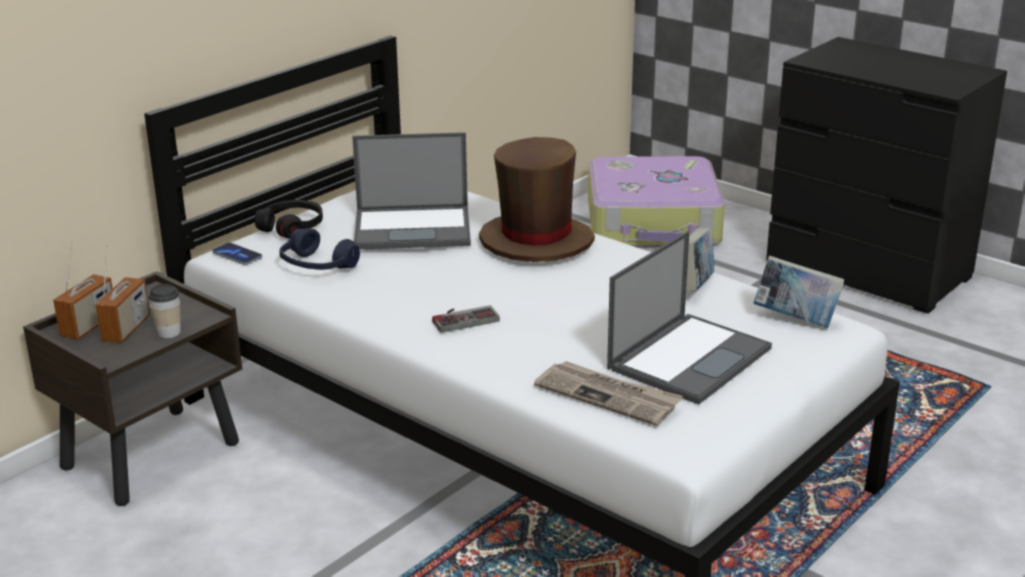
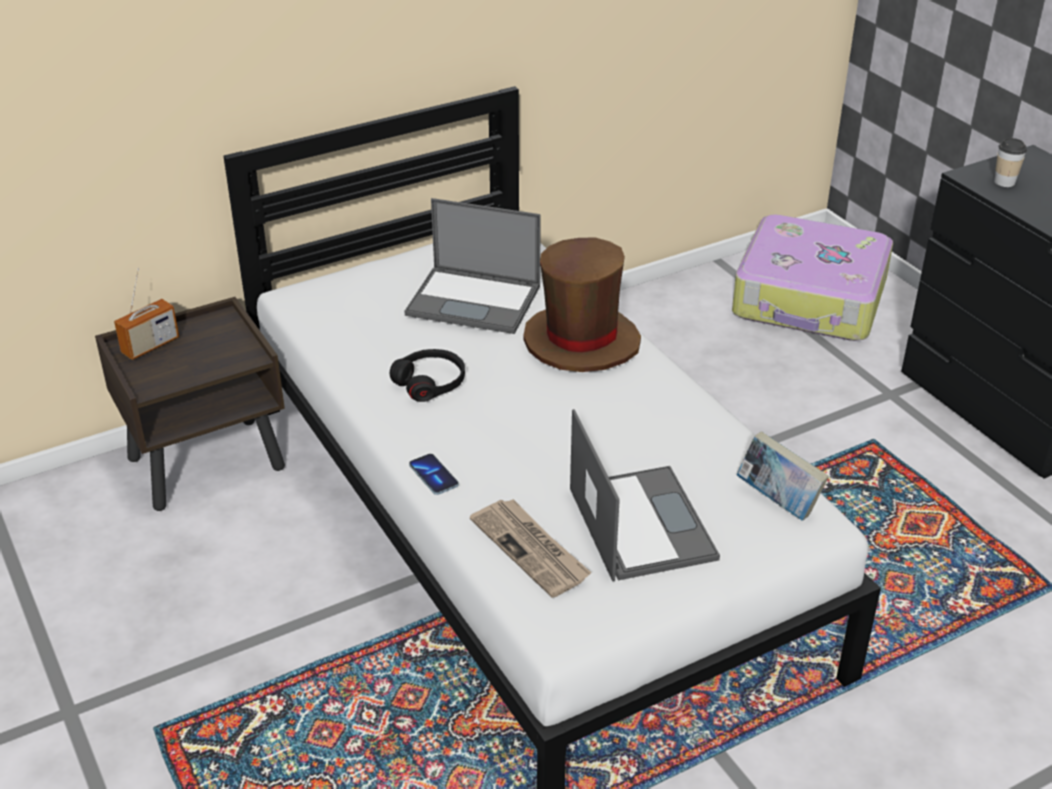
camera: 20 degrees right, 10 degrees up
(126, 329) = (178, 356): radio -> none
(169, 332) = (211, 368): cup -> cup (1004, 182)
(237, 255) = (302, 298): phone -> phone (433, 476)
(291, 227) = (368, 274): black headphones -> black headphones (430, 382)
(317, 266) = (364, 327): blue headphones -> none
(463, 318) = (456, 421): game controller -> none
(690, 357) = (640, 522): laptop -> laptop turned 75 degrees counterclockwise
(695, 285) = (705, 433): book -> none

